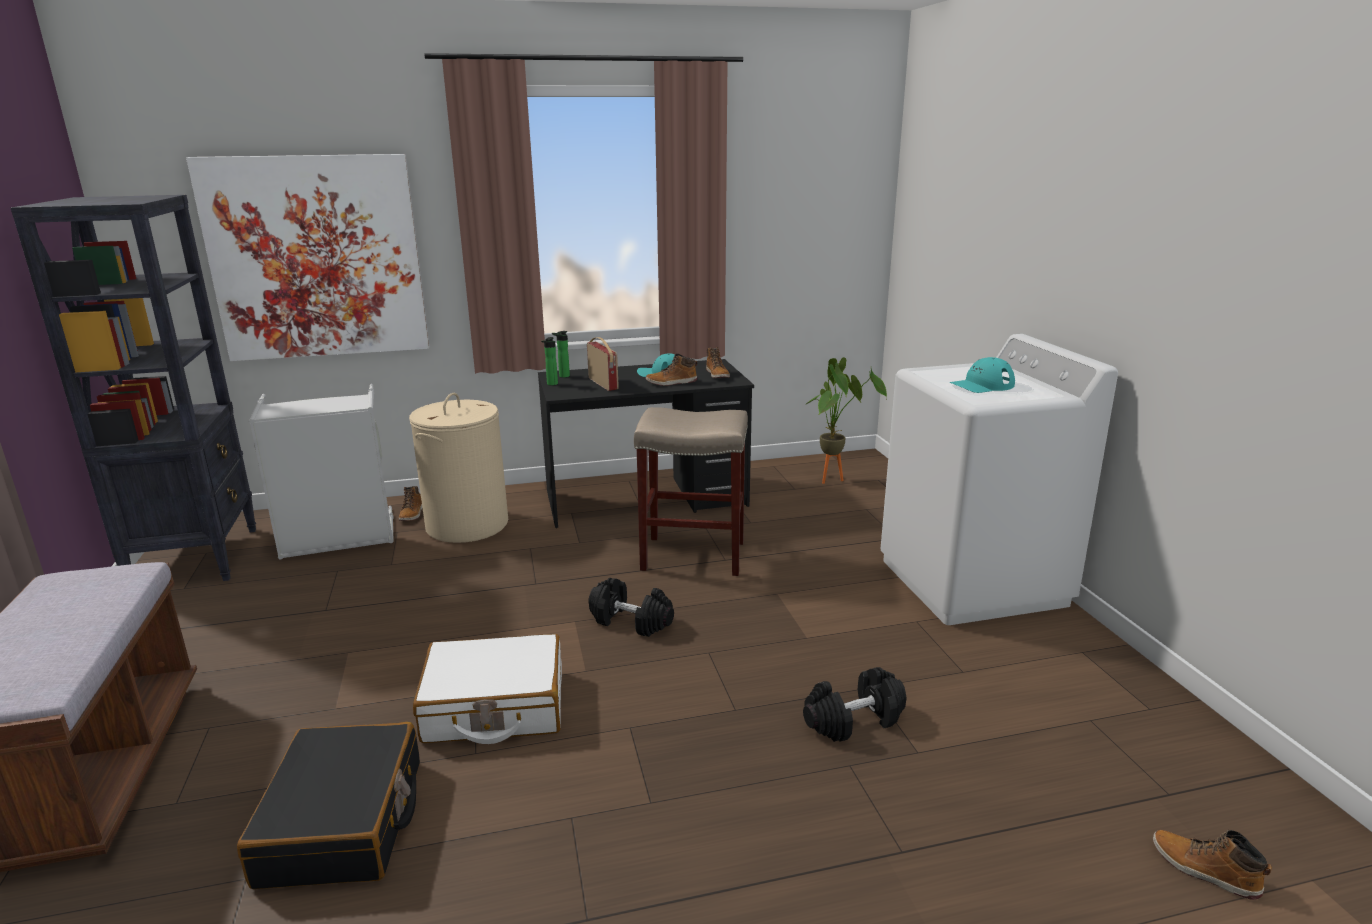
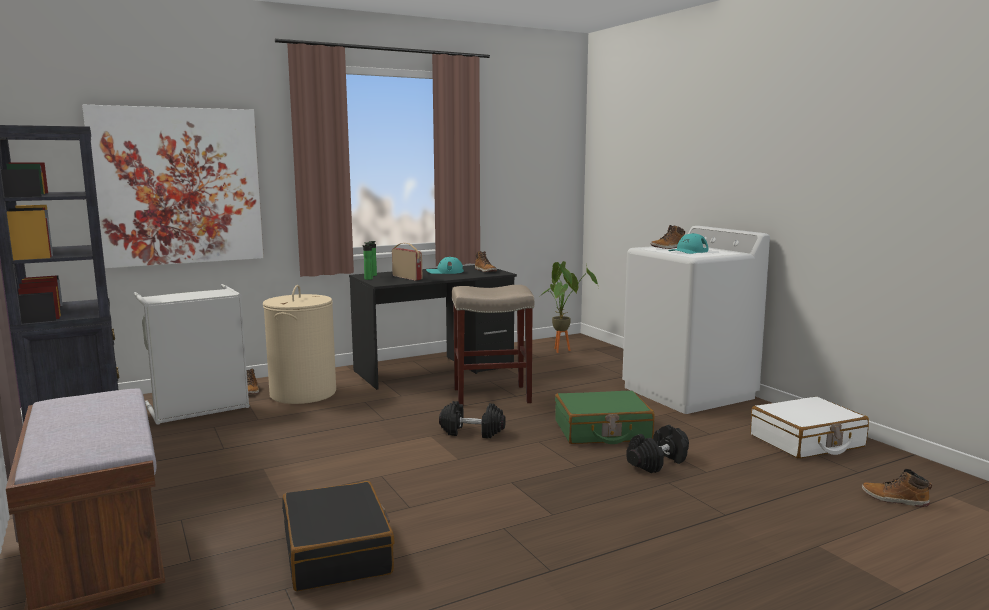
camera: 15 degrees left, 10 degrees down
(494, 707) = (405, 483): white suitcase -> white suitcase (807, 441)
(672, 382) = (457, 275): boot -> boot (668, 248)
(807, 644) = (602, 431): none -> green suitcase

